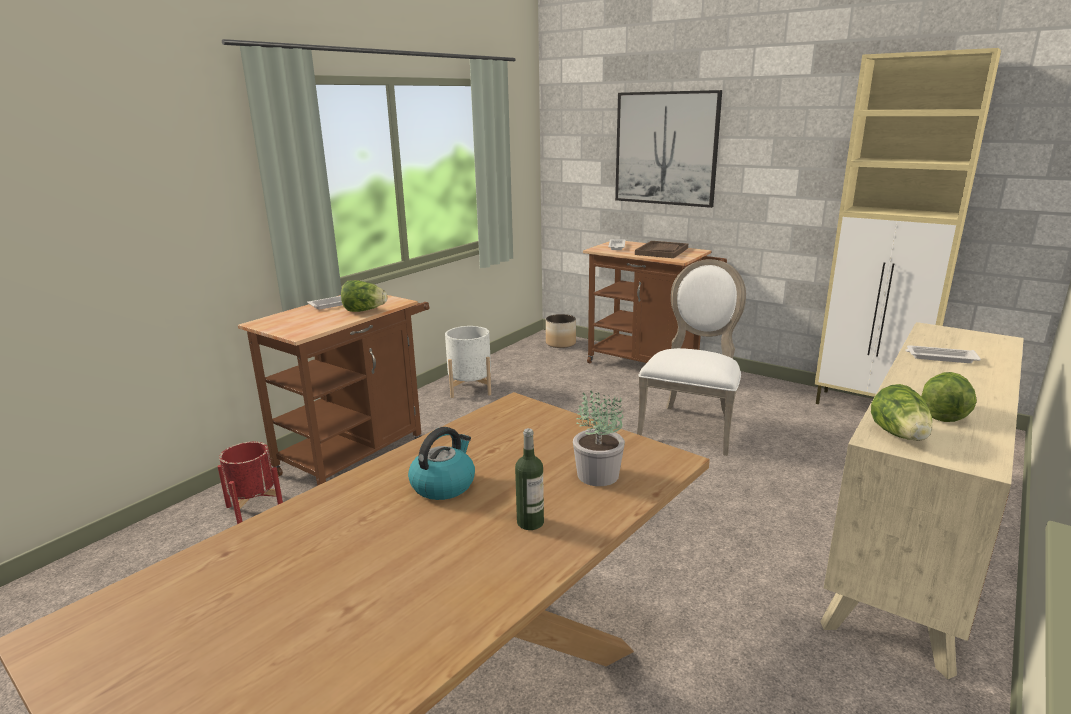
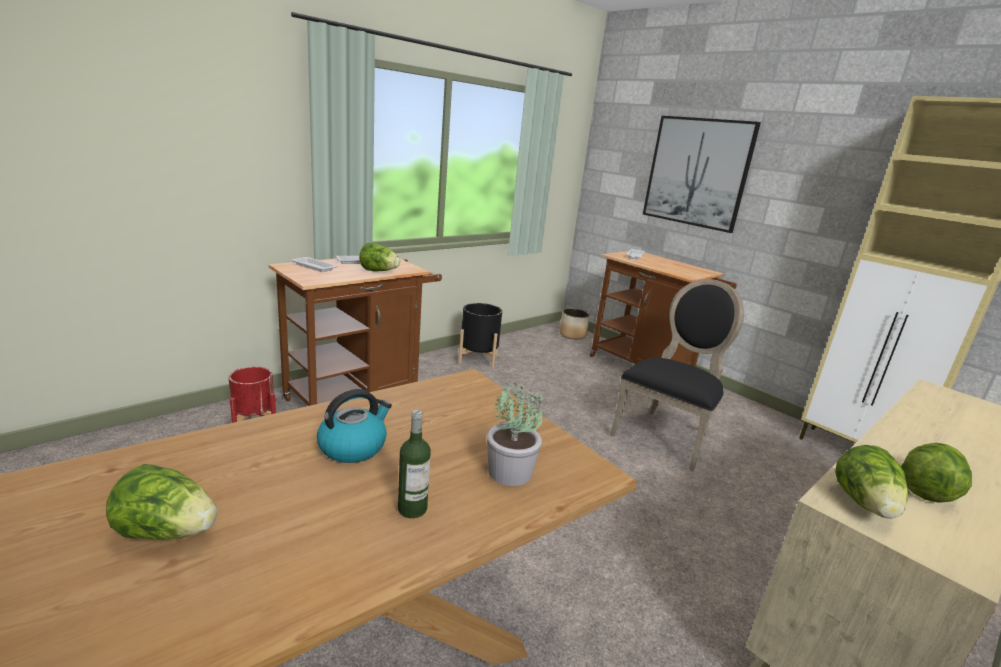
camera: 10 degrees right, 0 degrees up
(324, 588) = (168, 532): none -> lettuce
(470, 388) = (478, 358): white planter -> black planter
(661, 251) = (674, 266): brown tray -> none
(691, 426) = (666, 435): white chair -> black chair
(940, 357) = (938, 423): white tray -> white tray (313, 267)

